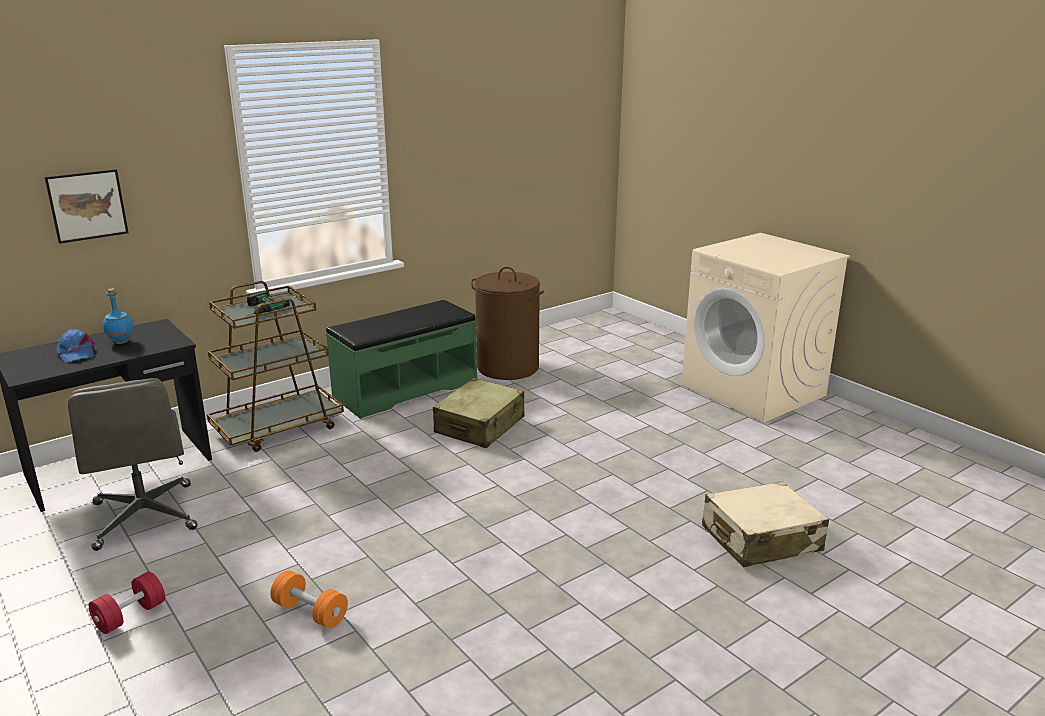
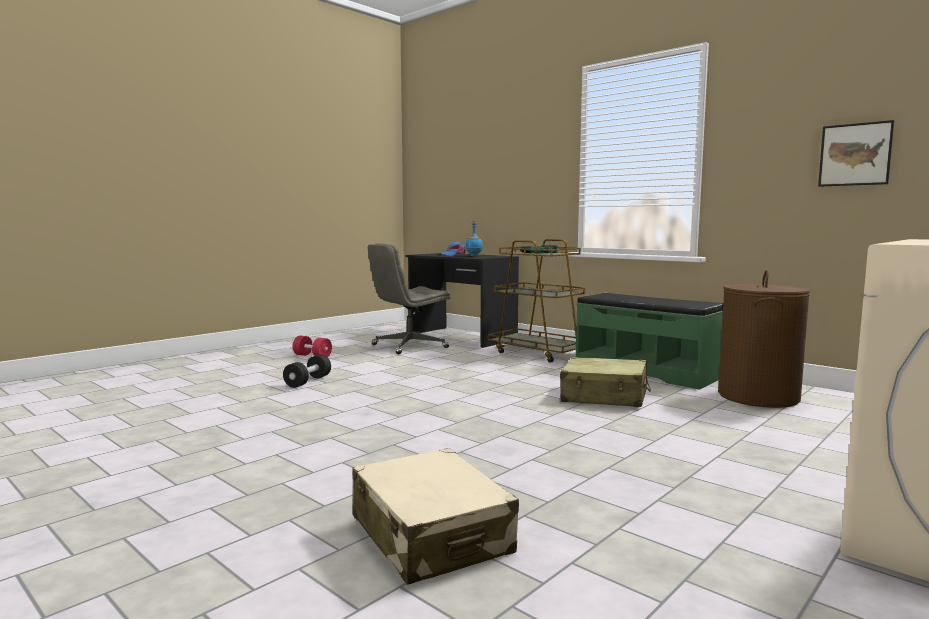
camera: 80 degrees right, 15 degrees down
(87, 205) = (496, 175): picture -> picture (855, 154)
(310, 612) = (308, 381): orange dumbbell -> black dumbbell

